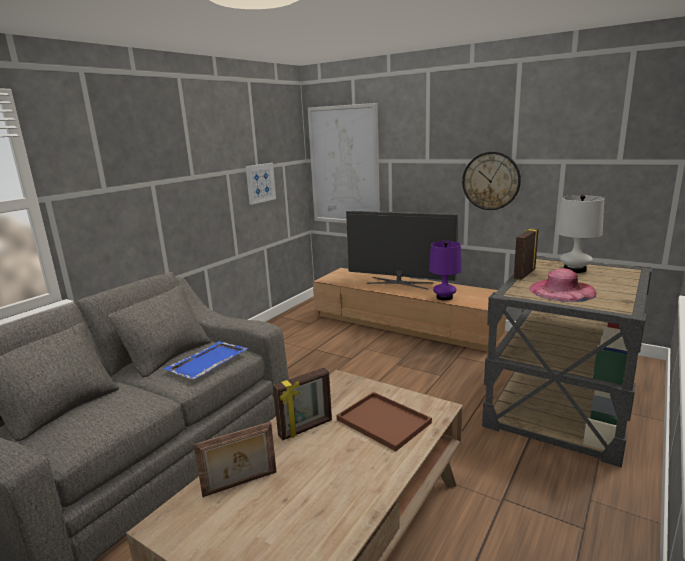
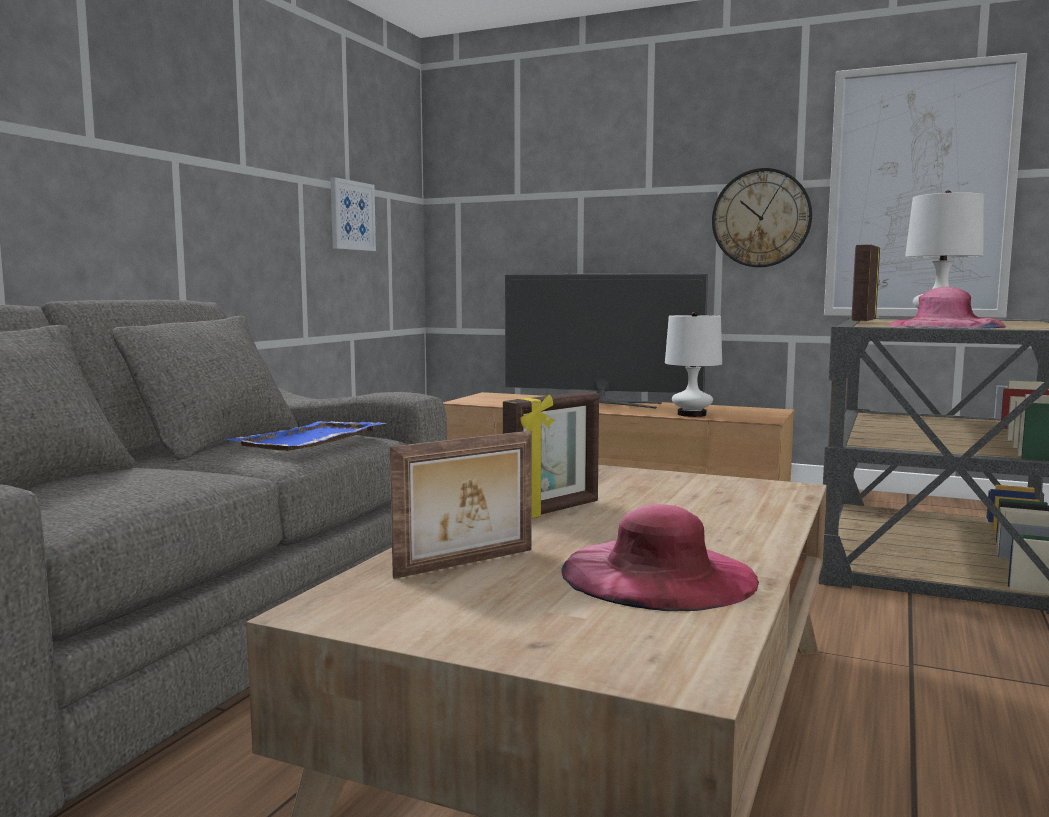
camera: 10 degrees left, 10 degrees down
(324, 503) = (659, 574): none -> pink hat
(344, 166) = (496, 206): picture -> picture (919, 192)
(385, 421) = (701, 500): brown tray -> none
(444, 297) = (691, 414): purple table lamp -> white table lamp

